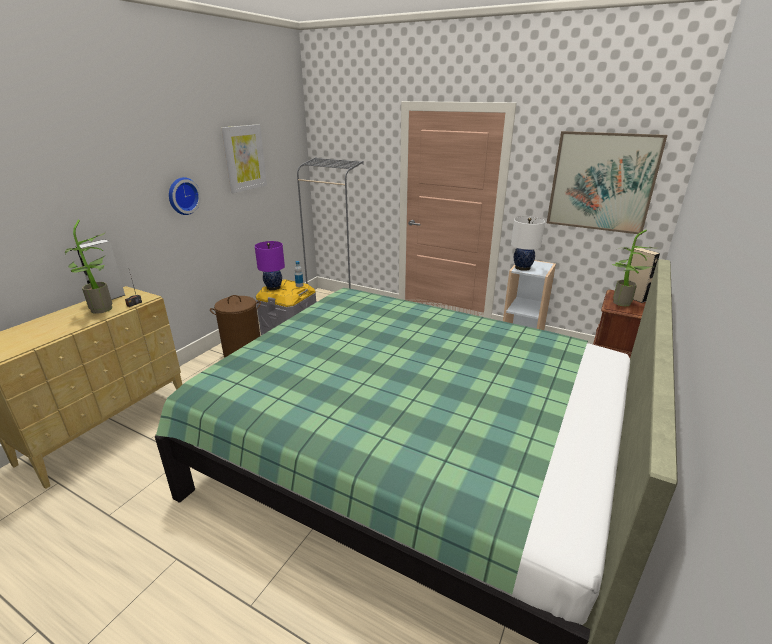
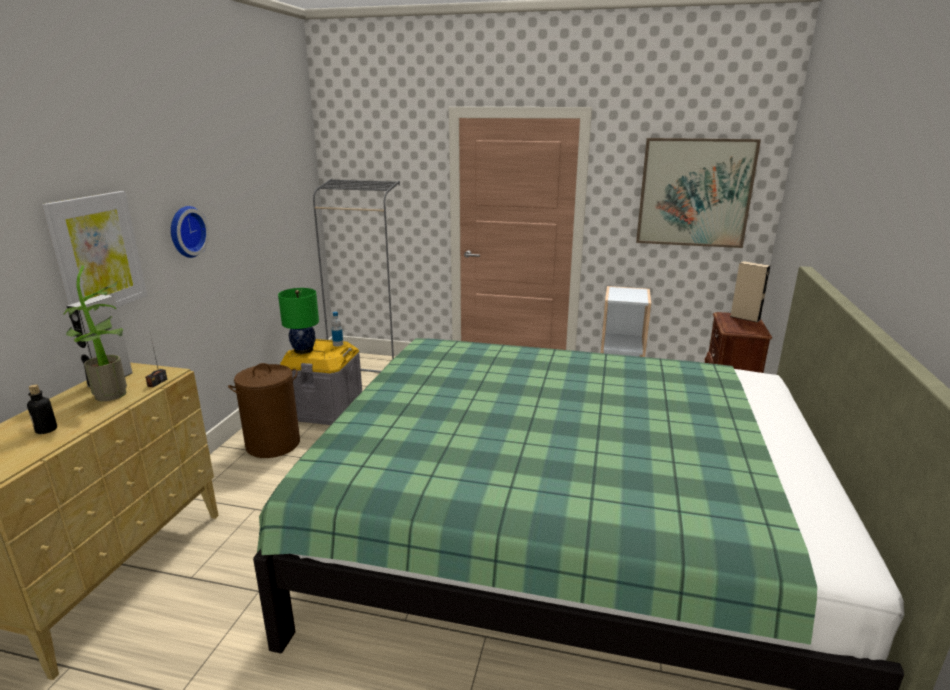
camera: 15 degrees left, 5 degrees down
(49, 329) = (46, 430): none -> bottle
(244, 158) = (253, 180): picture -> picture (97, 254)
(273, 287) = (304, 350): purple table lamp -> green table lamp
(522, 268) = (618, 296): white table lamp -> none
(620, 303) = (737, 325): potted plant -> none

